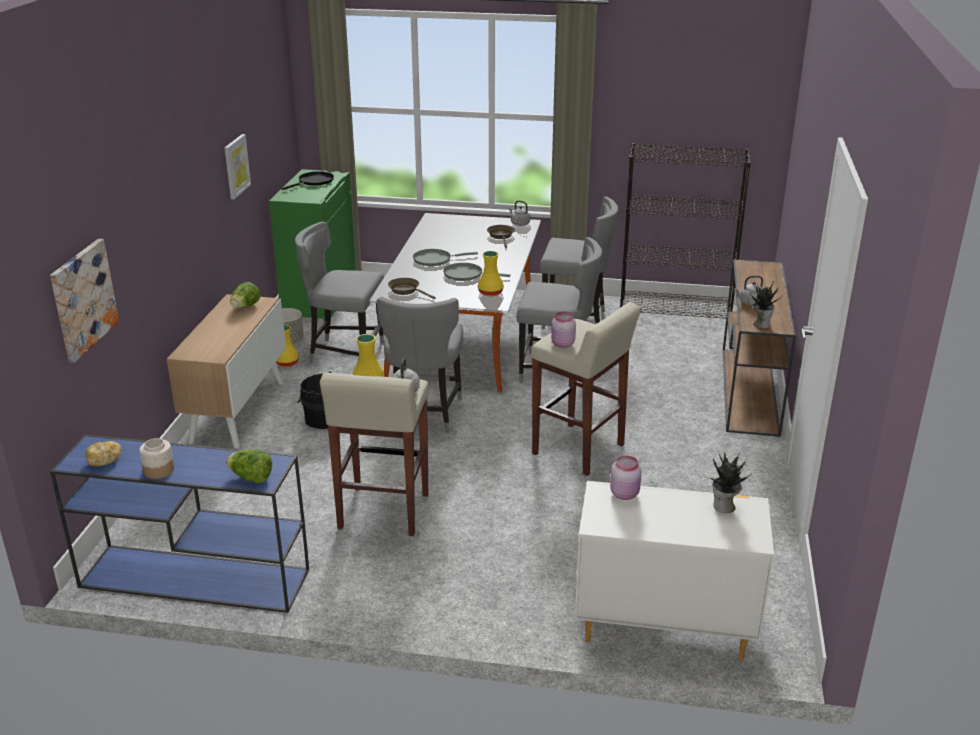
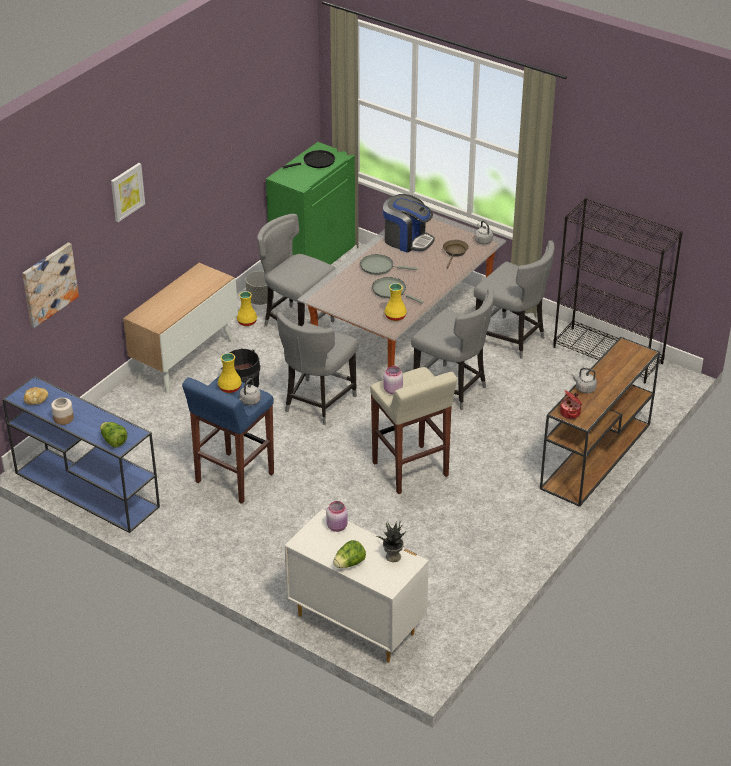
camera: 25 degrees right, 10 degrees up
(236, 166) = (228, 158): picture -> picture (127, 192)
(245, 307) = (204, 280): lettuce -> lettuce (349, 564)
(383, 512) = (234, 478): beige stool -> blue stool
(406, 290) = (332, 296): brown frying pan -> none
(444, 236) = (407, 240): none -> coffee machine
(760, 324) = (570, 413): potted plant -> cooking pot

